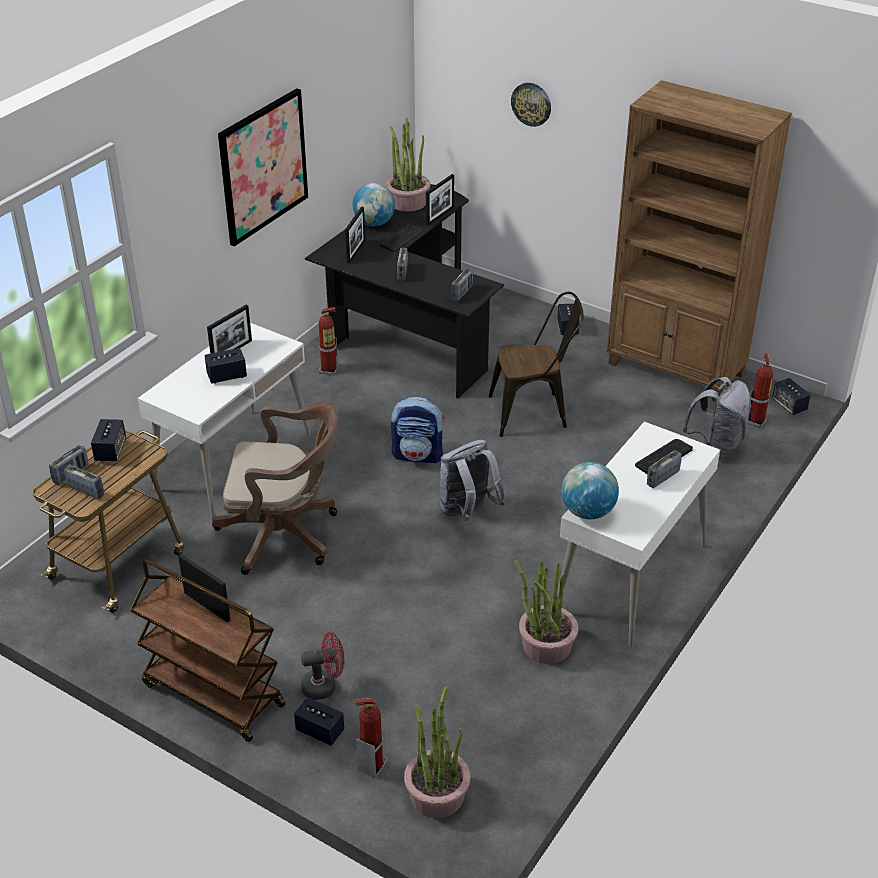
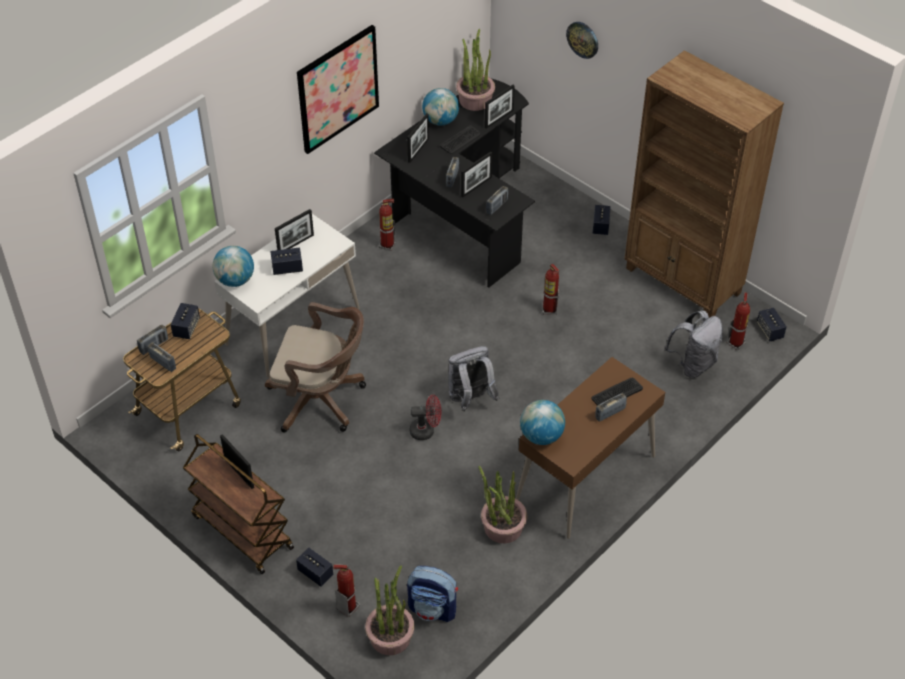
camera: 10 degrees right, 10 degrees up
(164, 394) = (235, 280): none -> globe
(324, 686) = (326, 536): red fan -> red fan (426, 430)
(418, 455) = (443, 339): backpack -> backpack (433, 608)
(432, 278) = (476, 186): none -> picture frame
(534, 412) = (549, 310): brown chair -> fire extinguisher
(631, 578) = (586, 478): white desk -> brown desk

